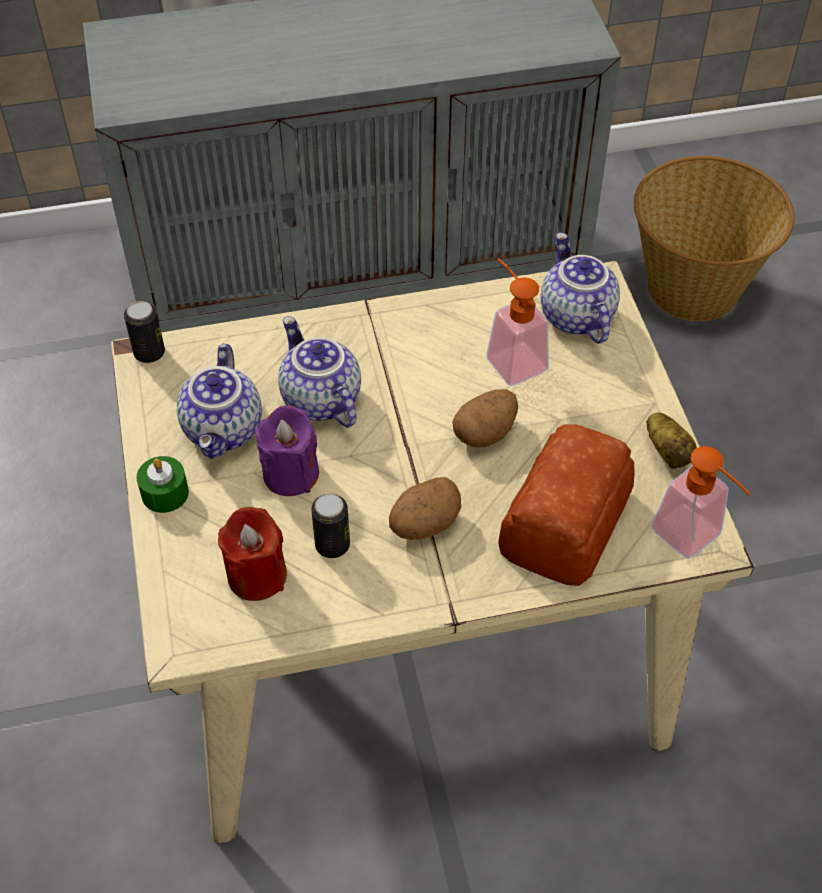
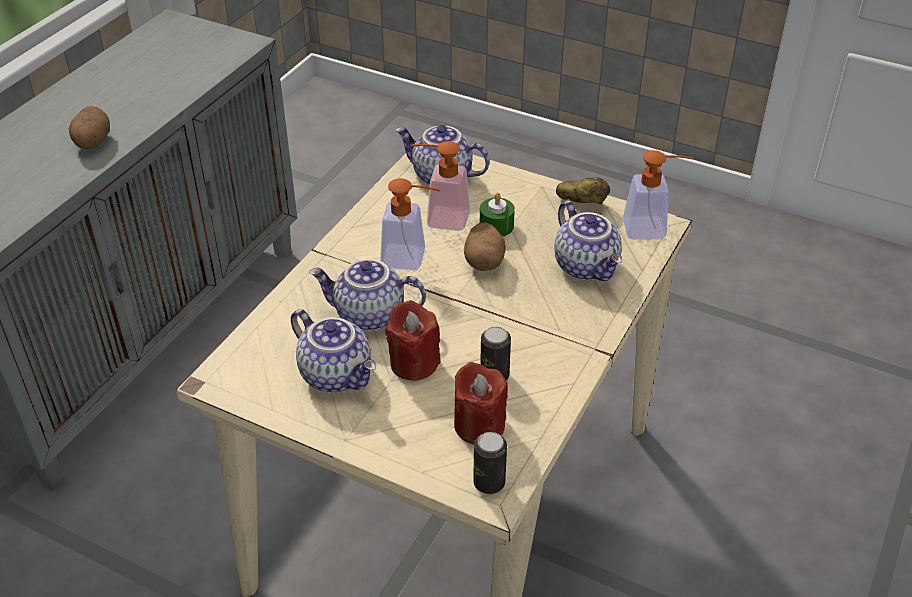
camera: 50 degrees left, 10 degrees down
(149, 353) = (217, 375): can -> can (489, 483)
(165, 493) = (356, 435): green candle -> green candle (496, 226)
(290, 473) = (414, 363): purple candle -> red candle
(424, 524) = (524, 326): potato -> potato (92, 143)
(429, 377) = (412, 258): none -> soap dispenser
(568, 520) = (587, 266): bread -> teapot
(694, 287) = (354, 201): basket -> none

